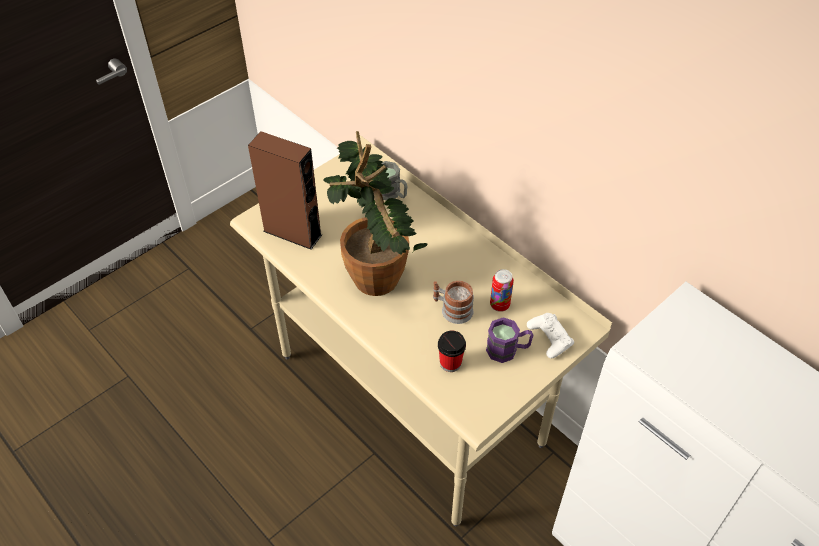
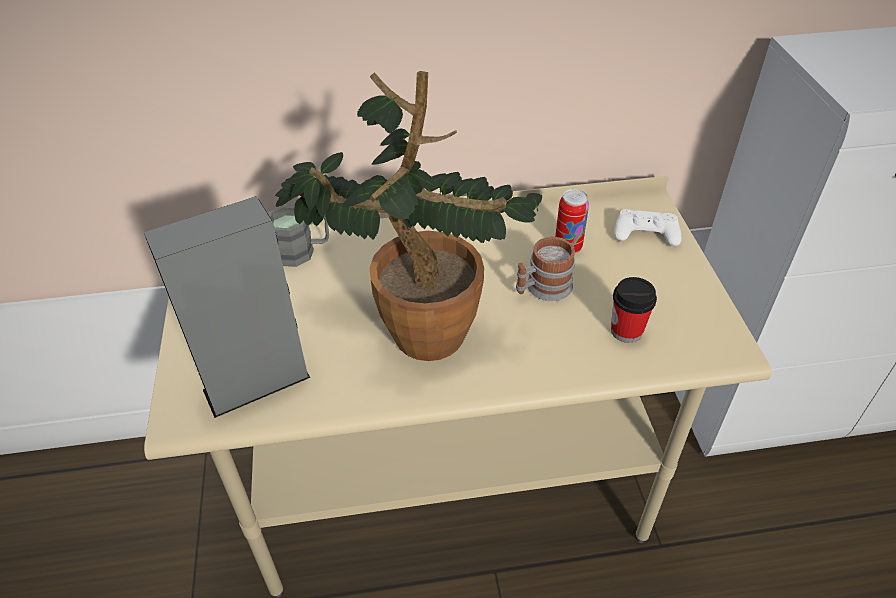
camera: 55 degrees left, 5 degrees down
(292, 233) = (257, 383): brown speaker -> grey speaker
(508, 350) = (640, 272): purple mug -> none

